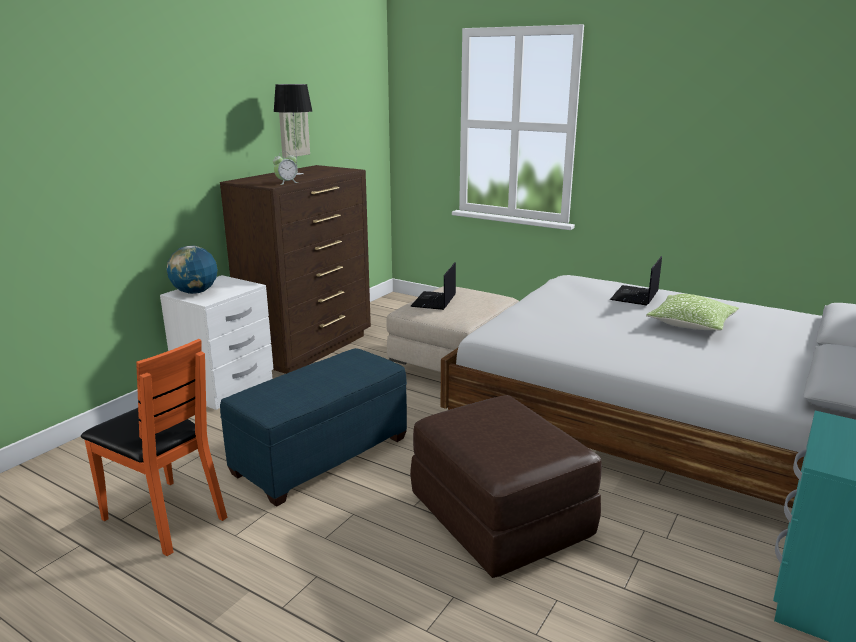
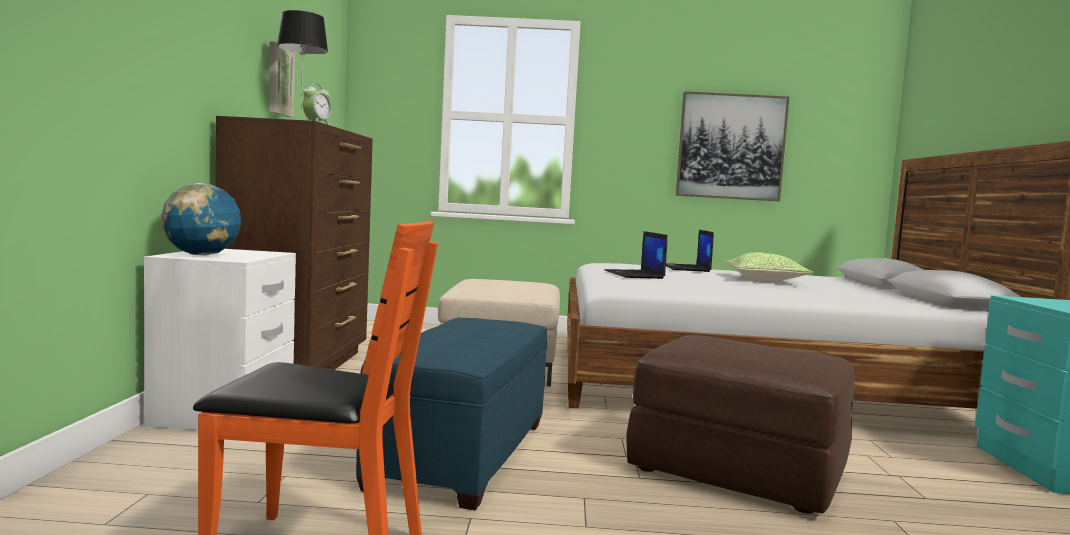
camera: 30 degrees left, 15 degrees down
(434, 301) = (482, 285): laptop -> laptop (635, 275)
(739, 156) = (731, 147): none -> picture

